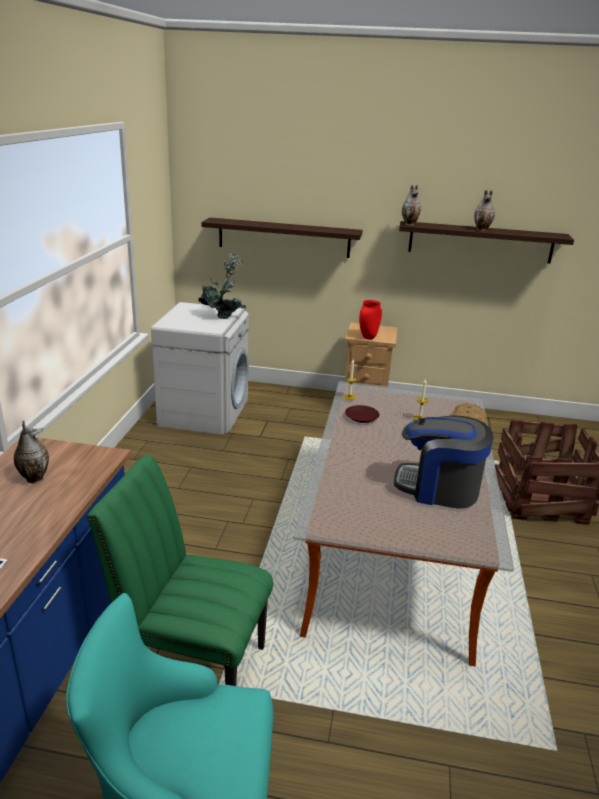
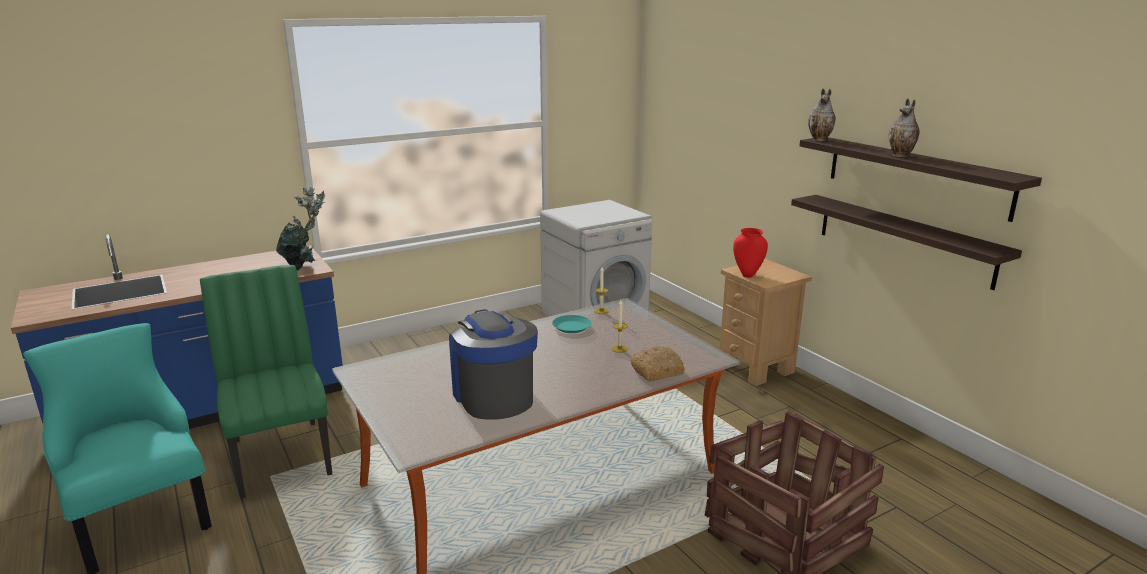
camera: 50 degrees right, 5 degrees down
(34, 478) = (261, 265): vase -> none
(224, 316) = (615, 217): potted plant -> potted plant (305, 267)
(284, 237) = (717, 146): shelf -> shelf (902, 239)
(361, 417) = (571, 327): brown plate -> turquoise plate

